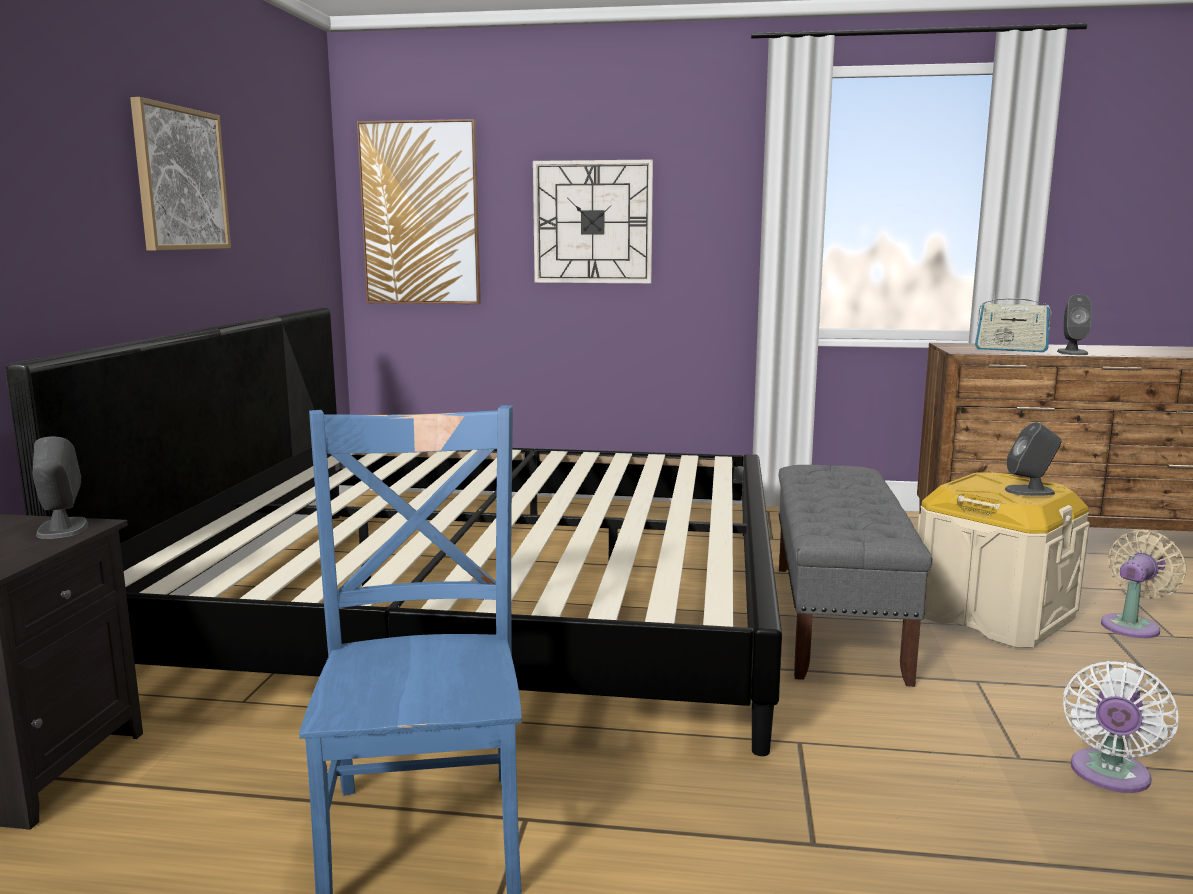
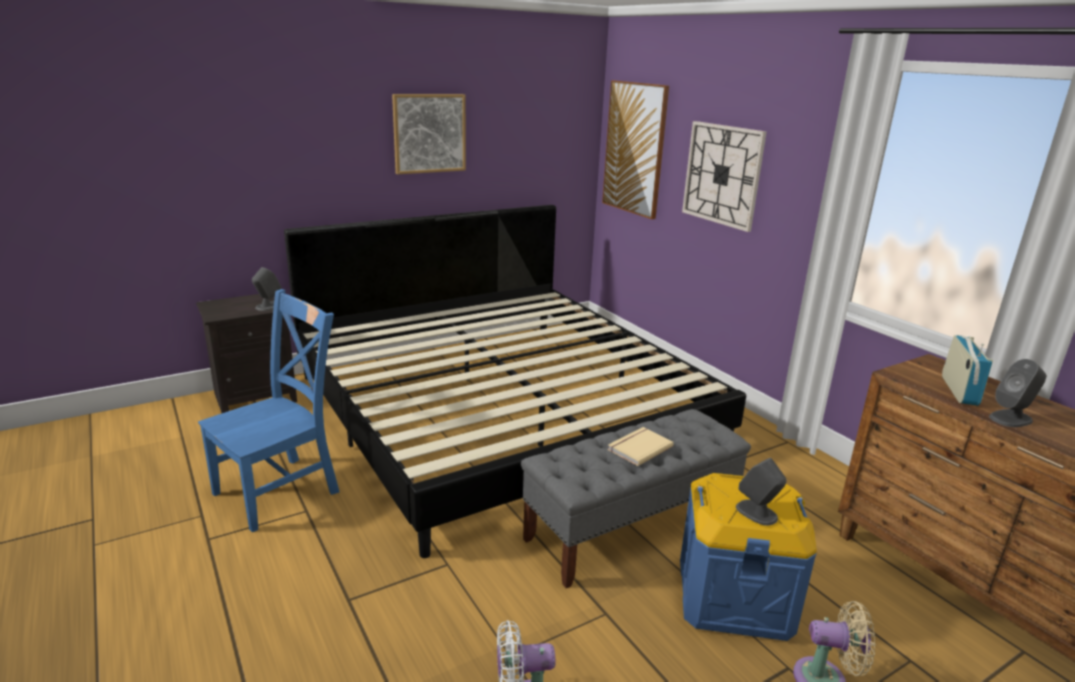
camera: 50 degrees right, 10 degrees up
(847, 498) = (638, 447): none -> beige book
(993, 616) = (734, 596): beige storage box -> blue storage box
(1010, 350) = (959, 390): radio -> radio turned 150 degrees counterclockwise

